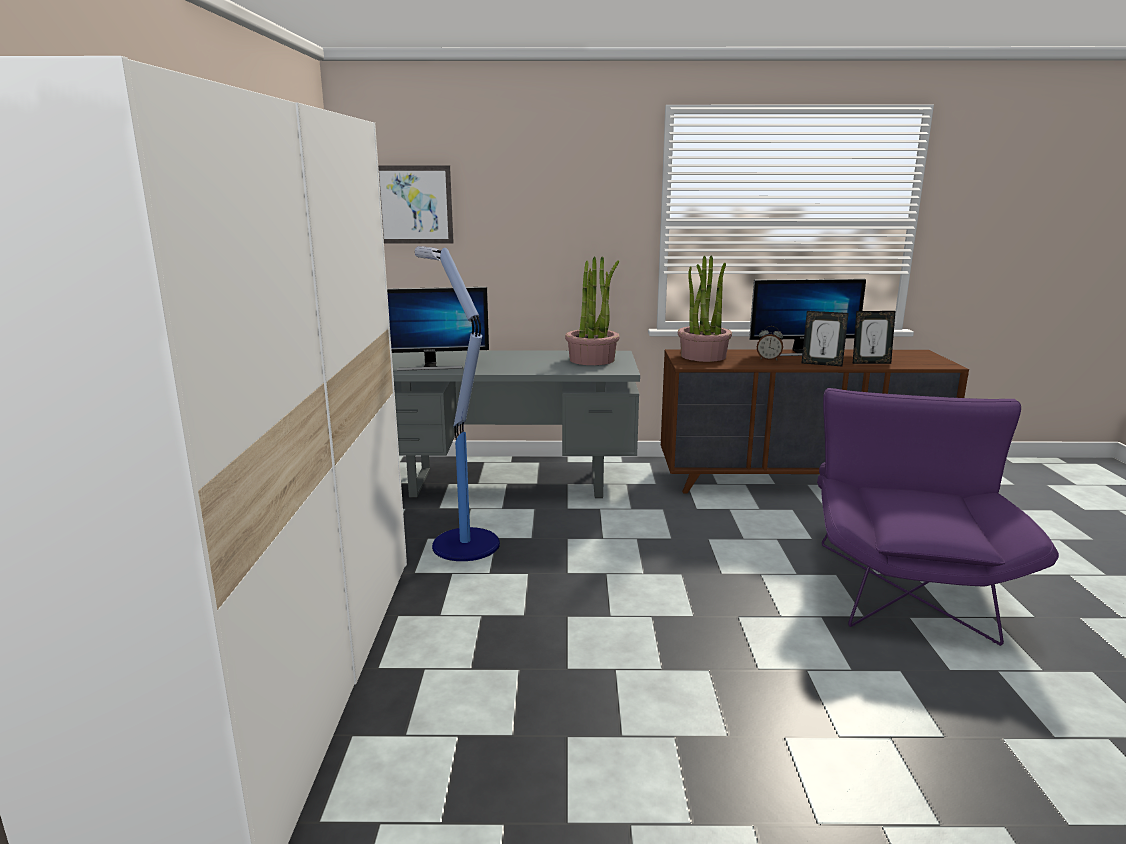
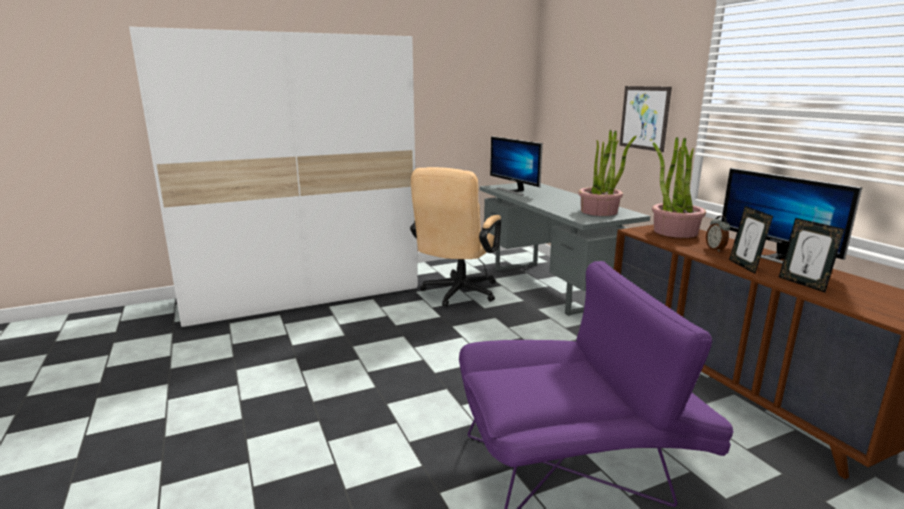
camera: 65 degrees right, 0 degrees up
(414, 204) = (566, 87): picture -> picture (644, 118)
(464, 544) = (457, 294): floor lamp -> beige office chair

